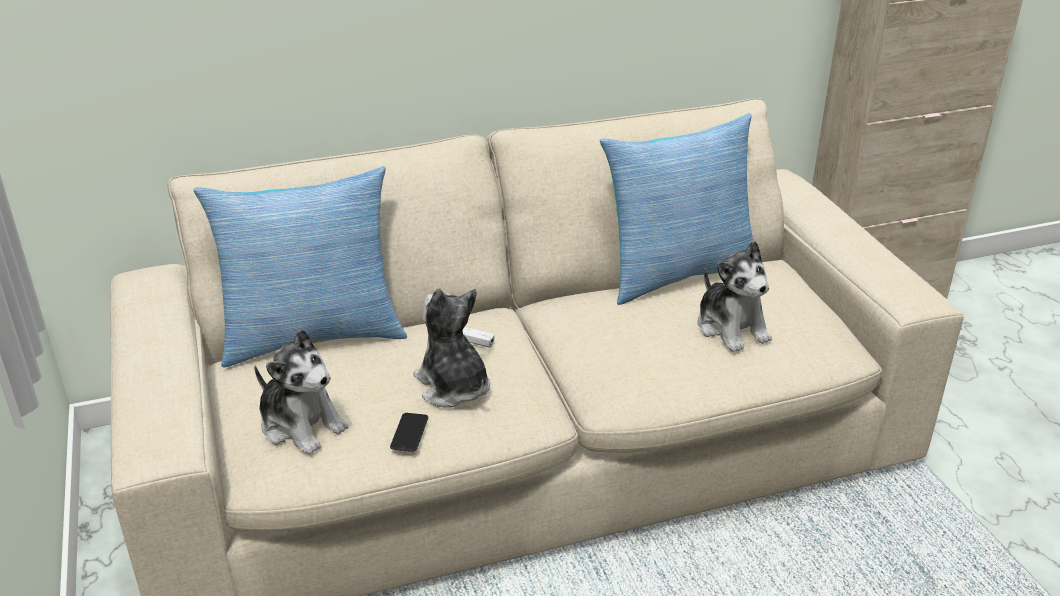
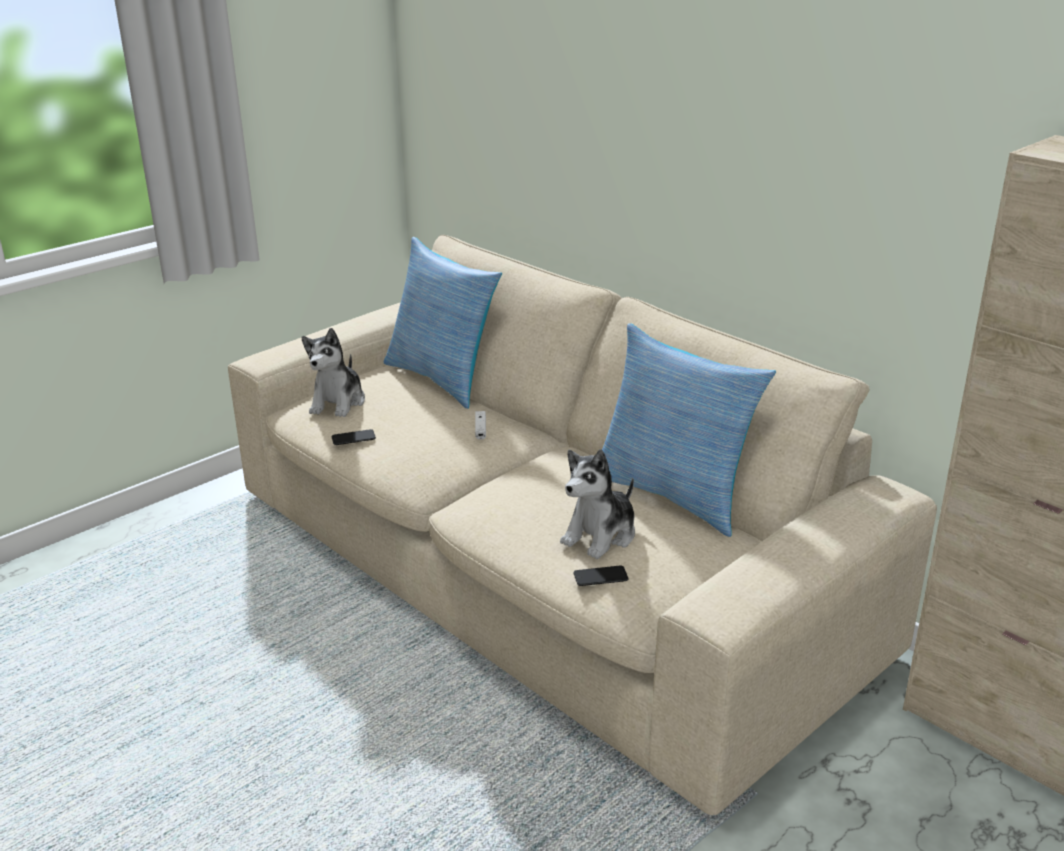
camera: 65 degrees right, 5 degrees down
(453, 387) = (416, 438): plush toy -> none
(798, 347) = (600, 577): none -> phone

